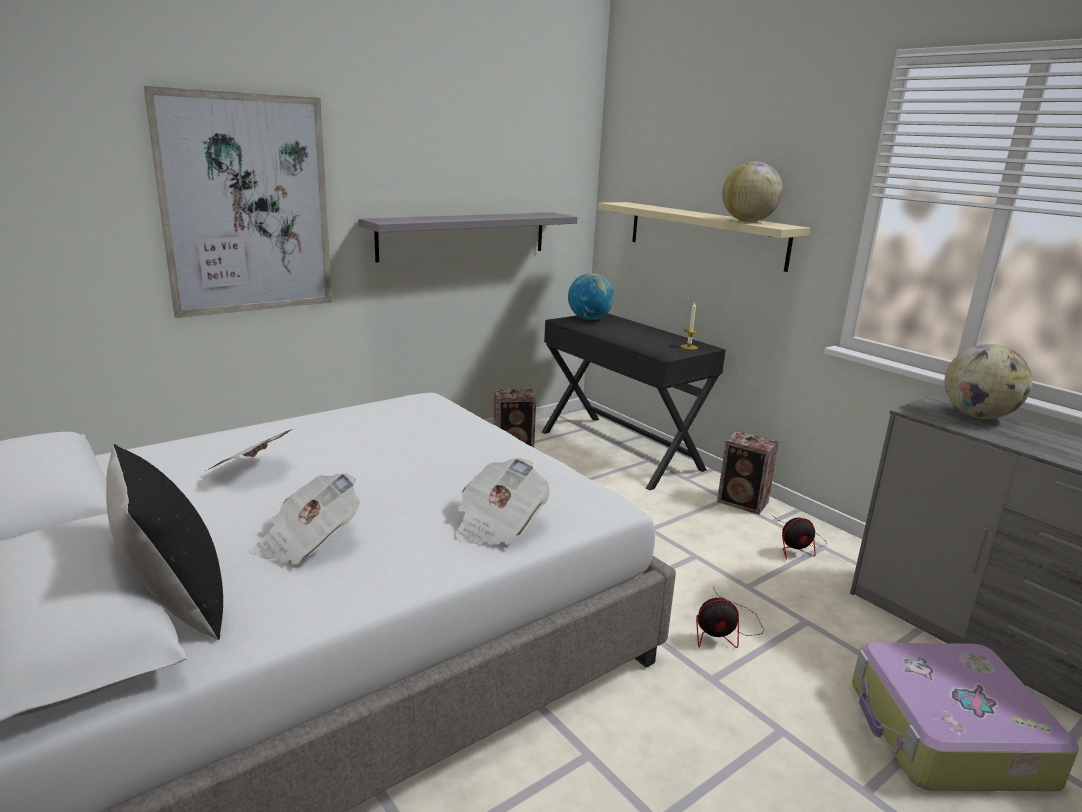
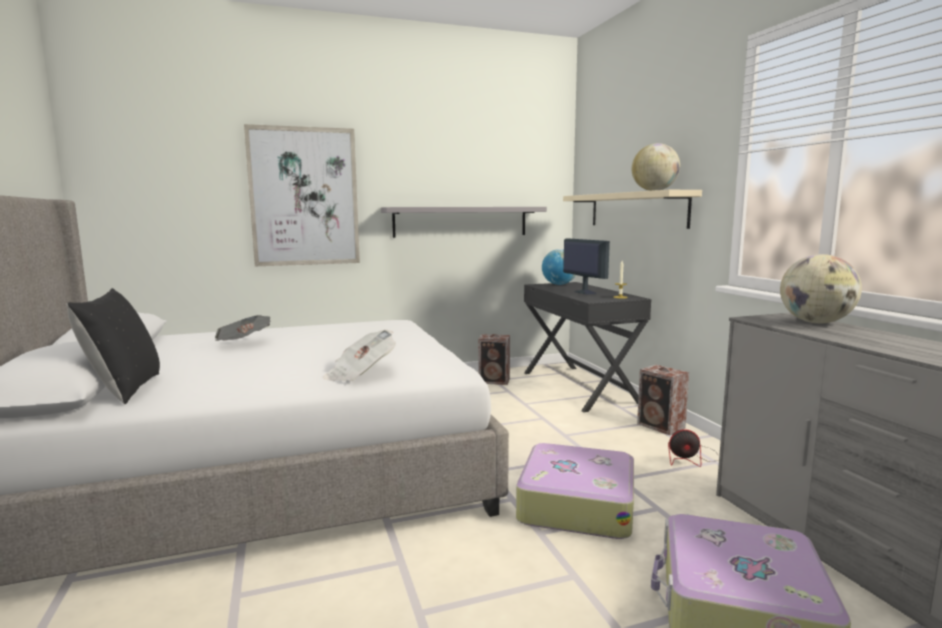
camera: 20 degrees right, 10 degrees down
(308, 542) = (232, 372): newspaper -> none
(637, 337) = (584, 292): none -> monitor
(724, 631) = (576, 504): fan -> suitcase

